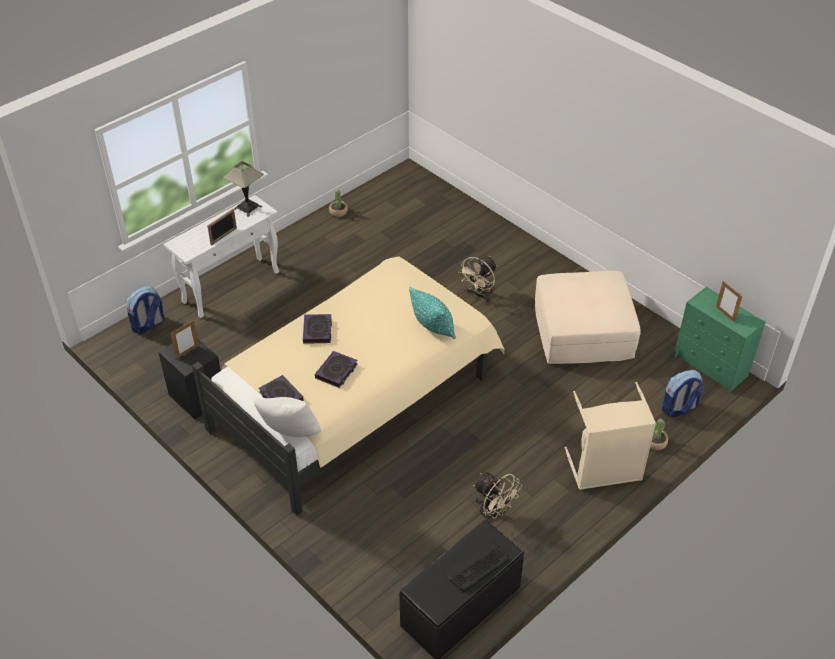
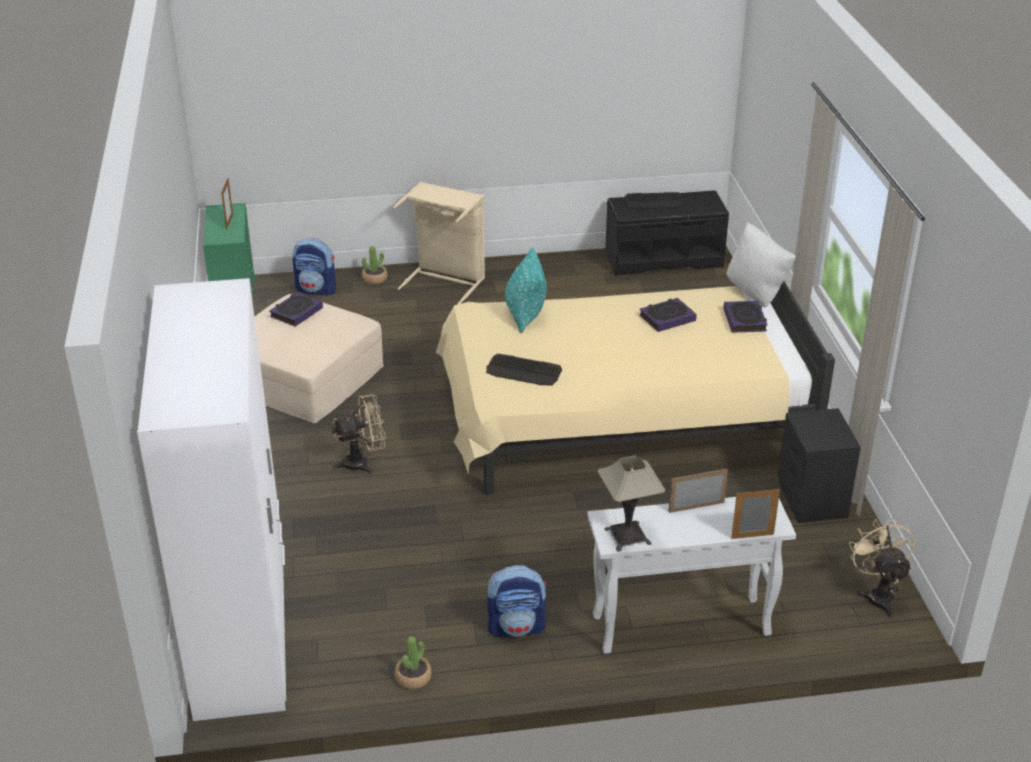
camera: 145 degrees left, 10 degrees down
(148, 325) = (838, 623): backpack -> backpack (517, 627)
(187, 352) = (822, 431): picture frame -> picture frame (752, 536)
(317, 331) = (655, 360): book -> book (296, 312)
(390, 285) = (524, 371): none -> keyboard
(434, 196) = (242, 628): none -> white wardrobe
(493, 514) = (577, 293): beige fan -> beige fan (878, 594)

